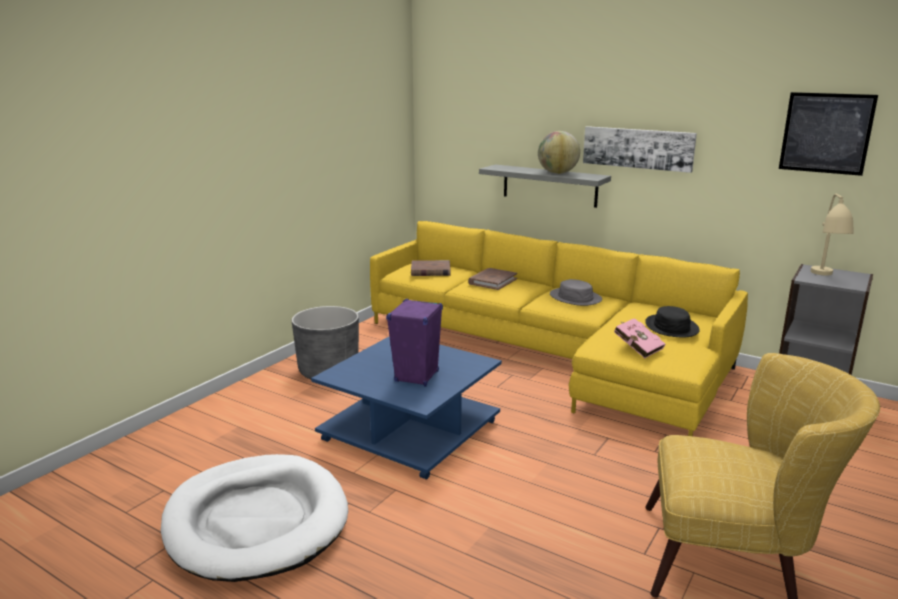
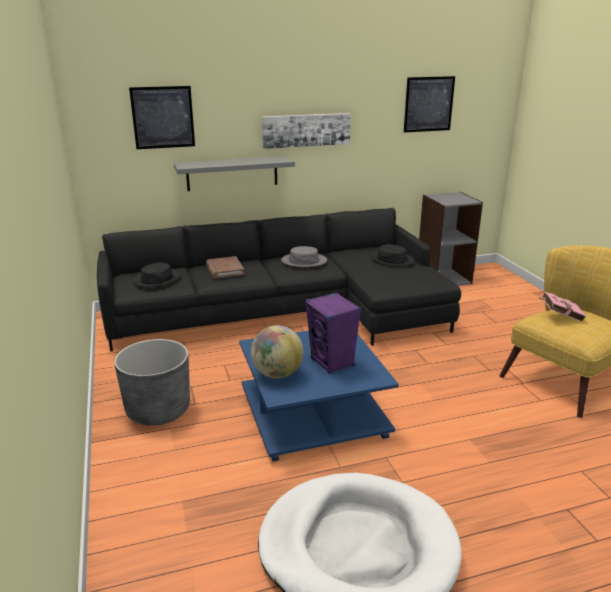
camera: 50 degrees left, 5 degrees up
(430, 271) = (157, 279): brown book -> black hat
(490, 117) = (163, 117): none -> picture
(553, 354) = (288, 313): yellow sofa -> black sofa
(557, 173) = (249, 161): globe -> globe (277, 374)
(636, 348) = (403, 280): pink book -> pink book (559, 315)
(825, 279) = (452, 200): beige table lamp -> none

